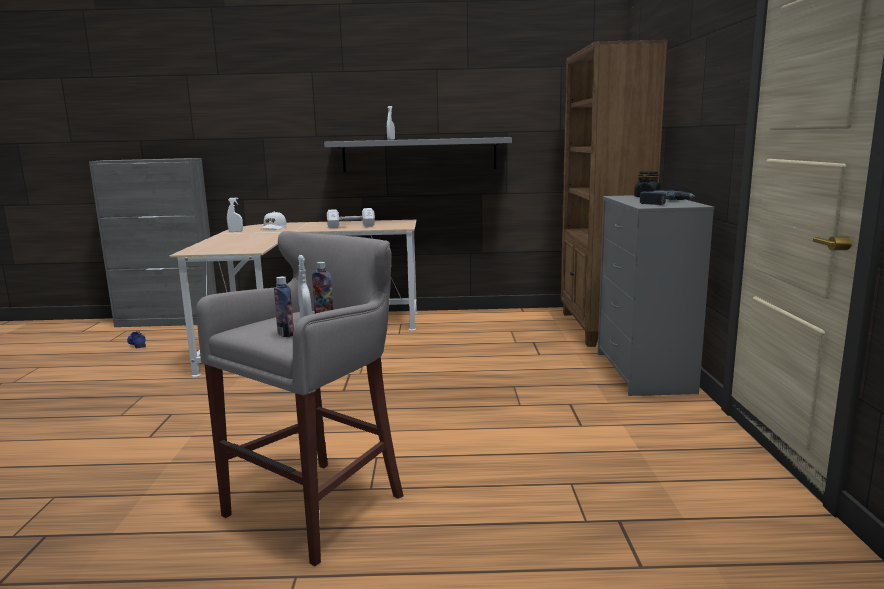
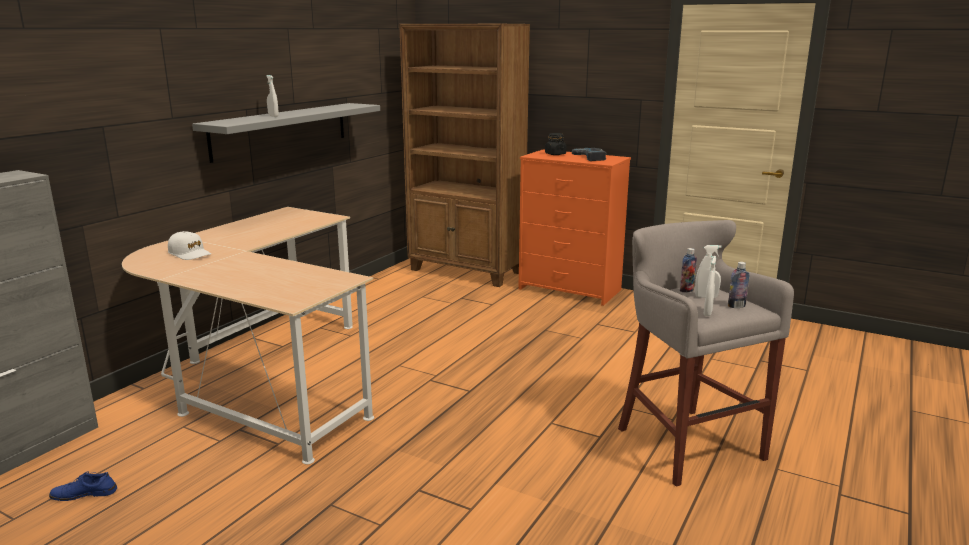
camera: 60 degrees left, 5 degrees up
(235, 231) = (170, 271): white spray bottle -> white spray bottle (707, 313)
(351, 226) = (275, 229): white dumbbell -> none
(644, 372) = (570, 289): grey dresser -> orange dresser

